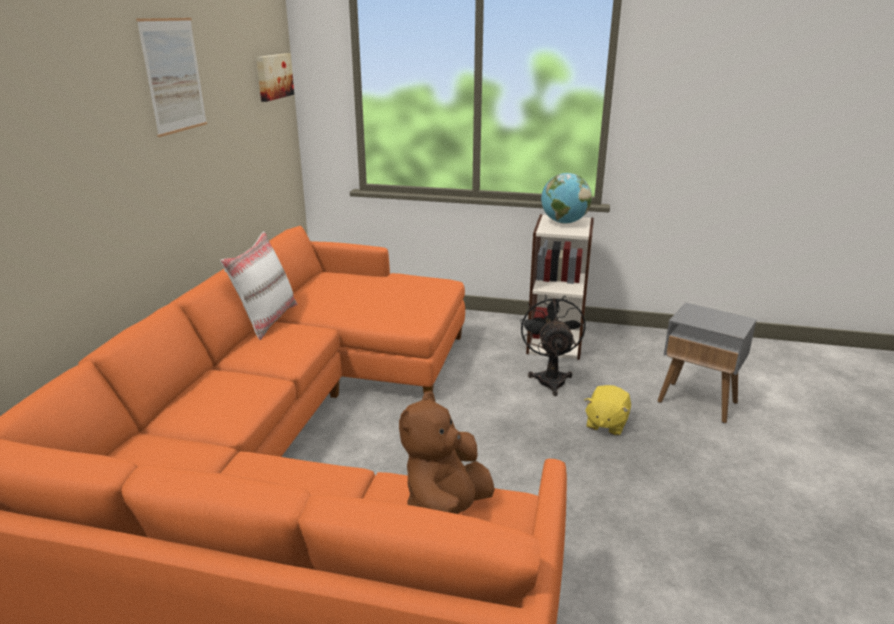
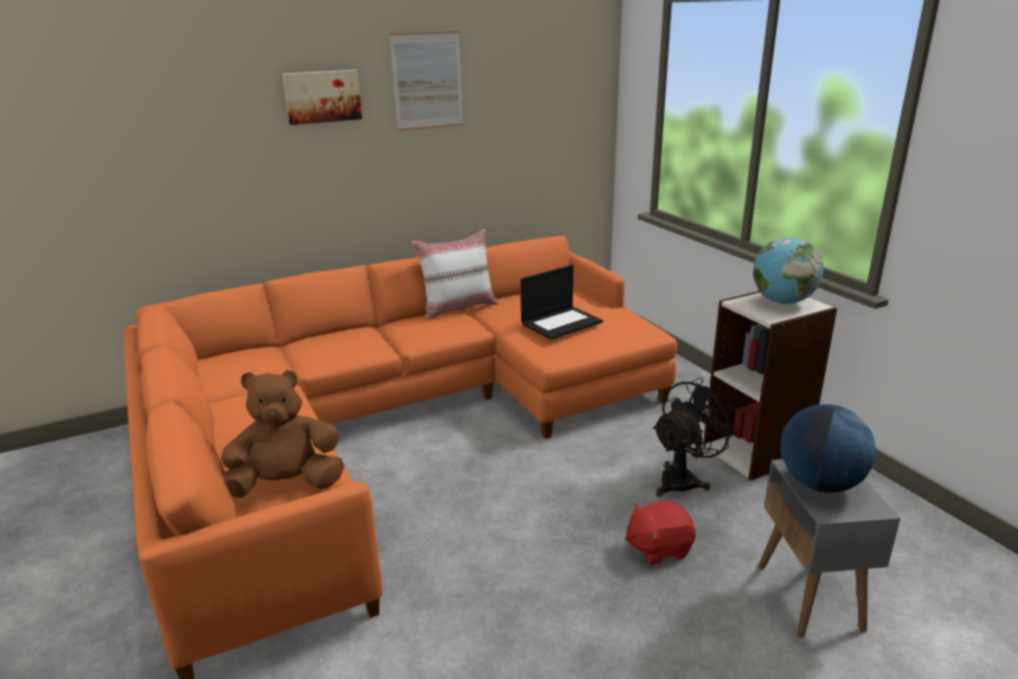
camera: 50 degrees right, 0 degrees up
(273, 76) = (579, 86): picture -> picture (322, 96)
(383, 297) = (561, 322): none -> laptop
(606, 424) = (658, 548): yellow plush toy -> red plush toy
(707, 320) = (819, 484): none -> globe

